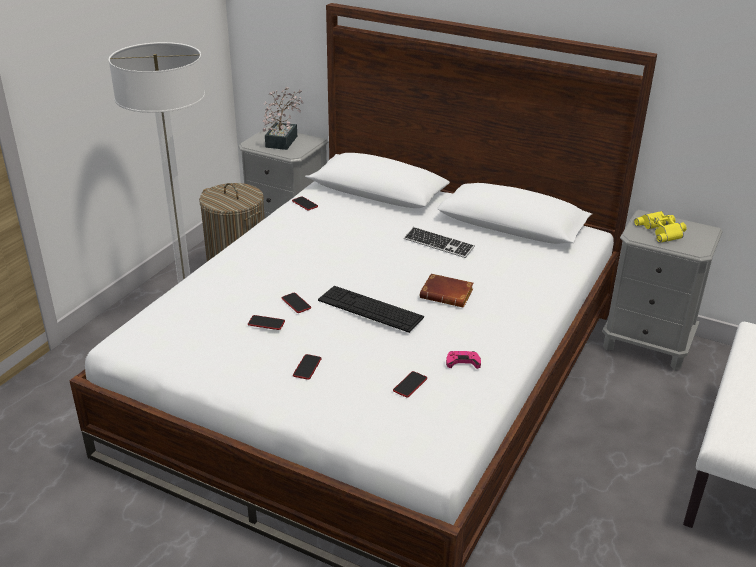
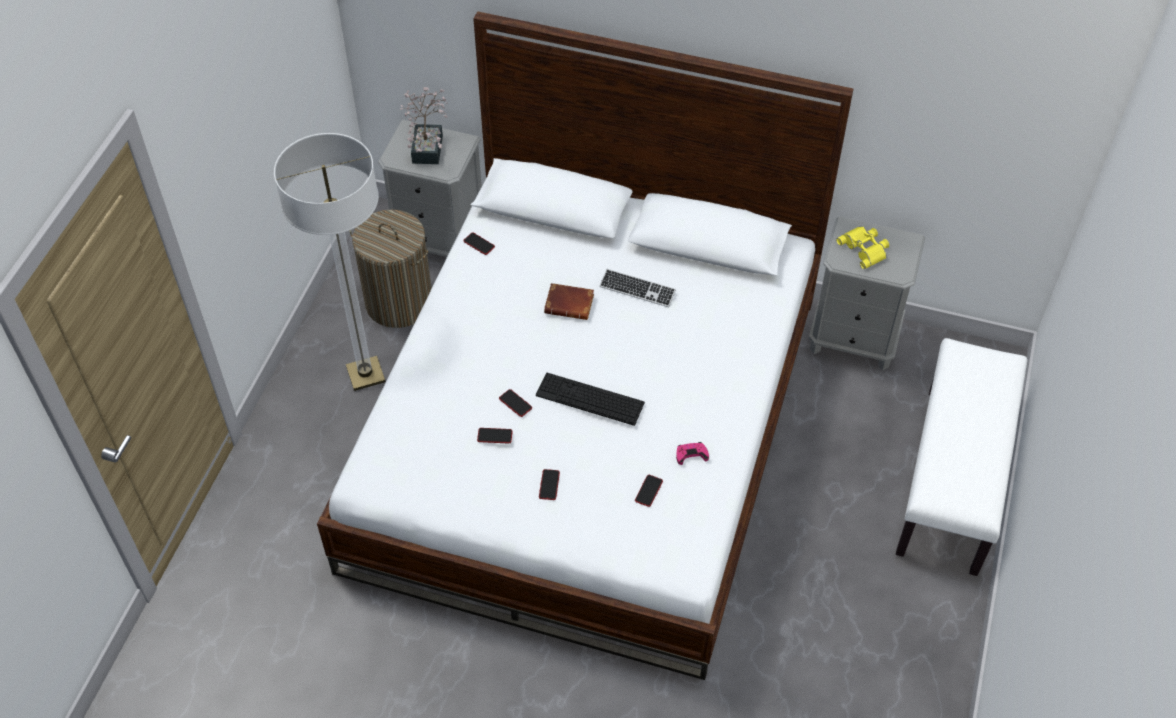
camera: 10 degrees left, 20 degrees up
(448, 294) = (661, 365): brown book -> brown book (570, 304)

